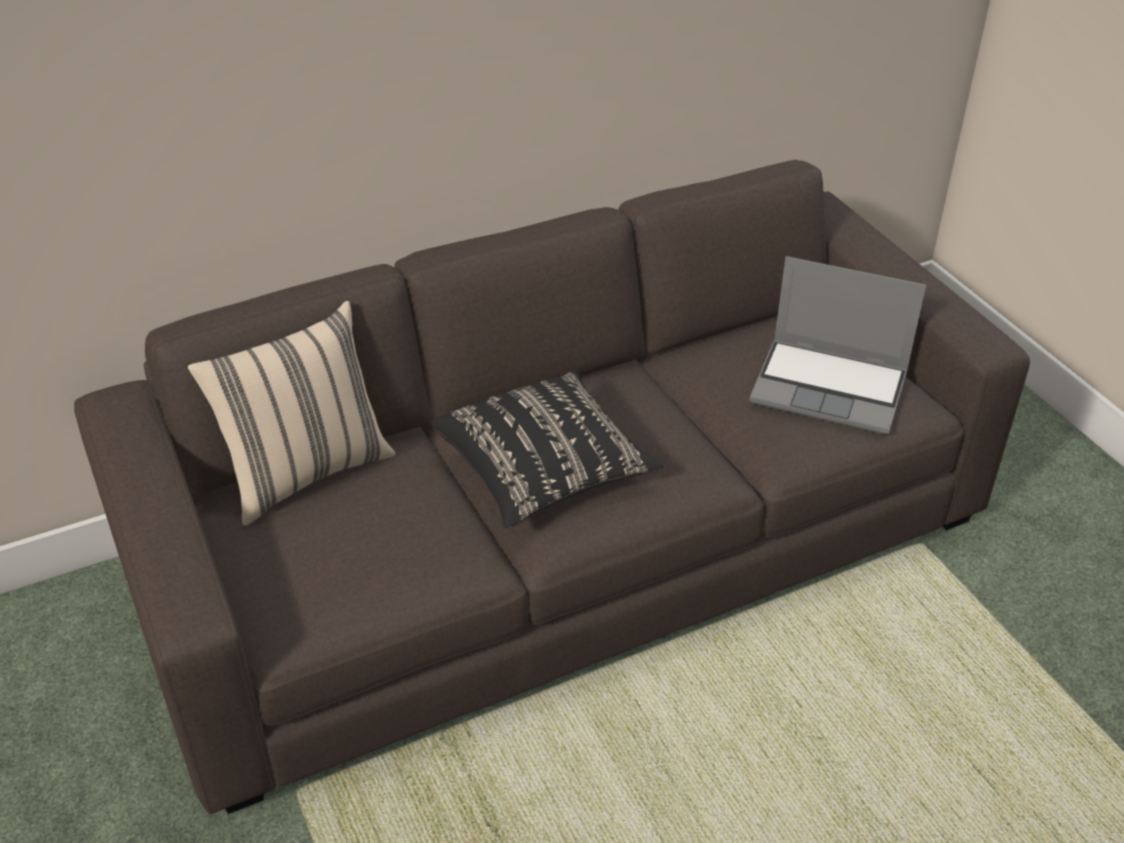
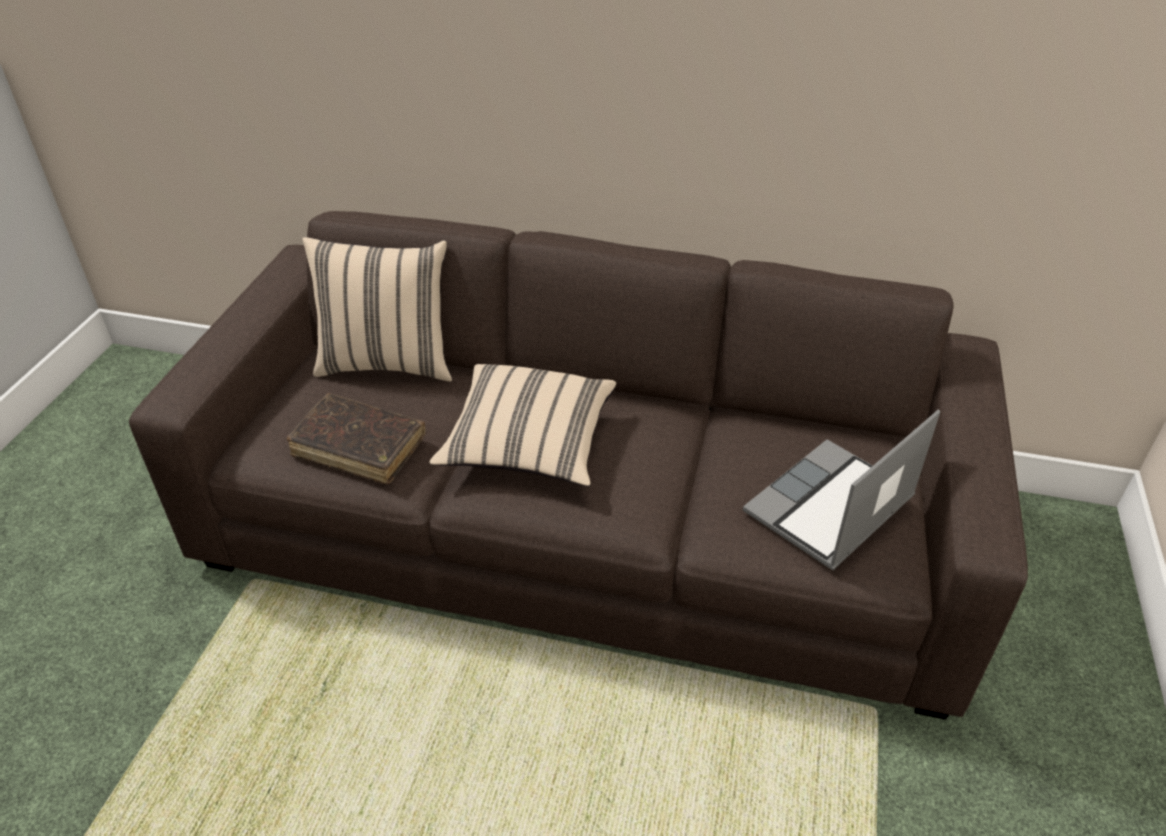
camera: 40 degrees right, 0 degrees up
(394, 560) = (359, 447): none -> brown book
(544, 471) = (528, 446): black pillow -> beige pillow
(831, 387) = (830, 508): laptop -> laptop turned 75 degrees clockwise

